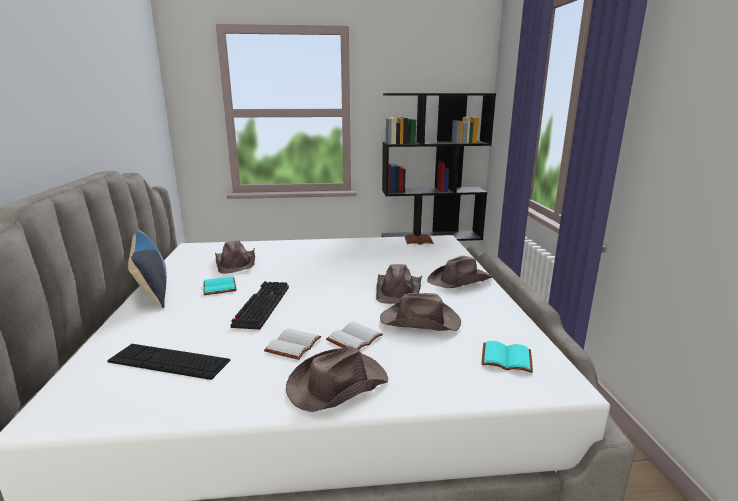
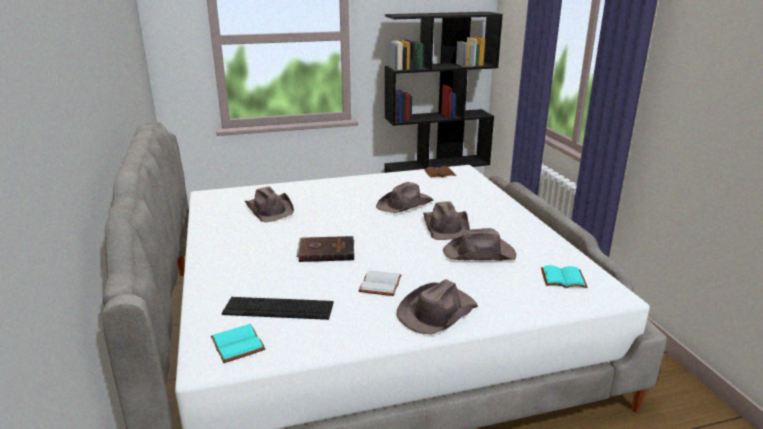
camera: 10 degrees left, 5 degrees up
(152, 288) = (203, 243): pillow -> none
(221, 287) = (273, 236): turquoise book -> turquoise book (239, 344)
(261, 305) = (326, 251): keyboard -> brown book
(354, 337) = (429, 273): white book -> none
(460, 280) = (497, 212): brown hat -> brown hat (405, 204)

